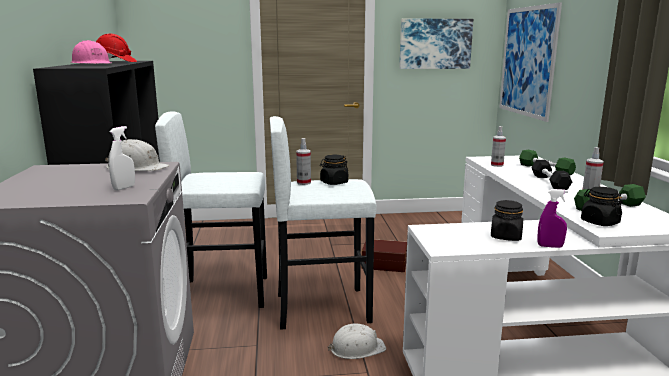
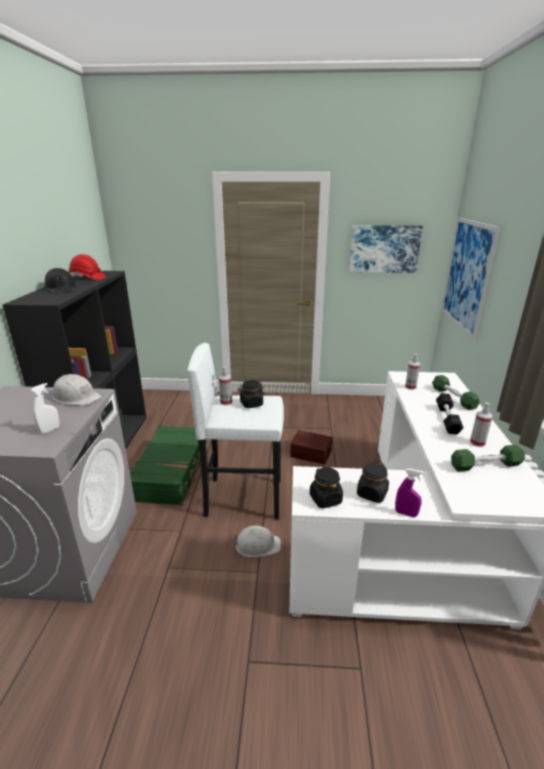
camera: 10 degrees right, 10 degrees up
(92, 64) = (61, 288): pink hard hat -> black hard hat
(224, 293) = (172, 472): white stool -> green suitcase
(599, 222) = (464, 489): black jar -> black jar (325, 499)

